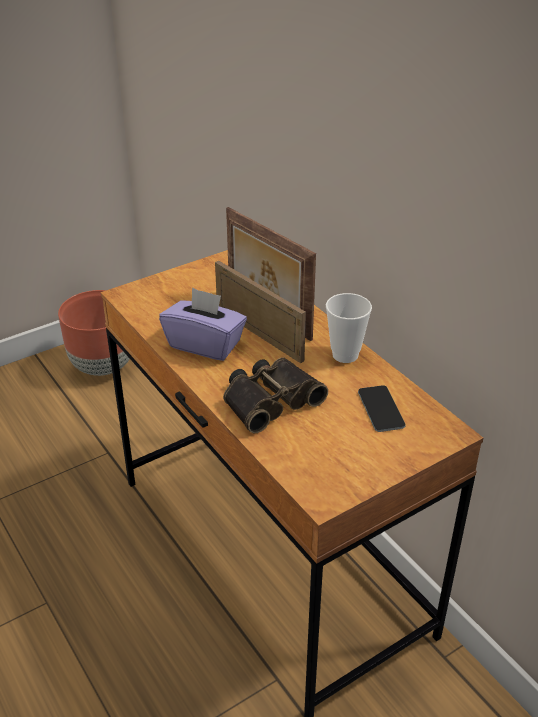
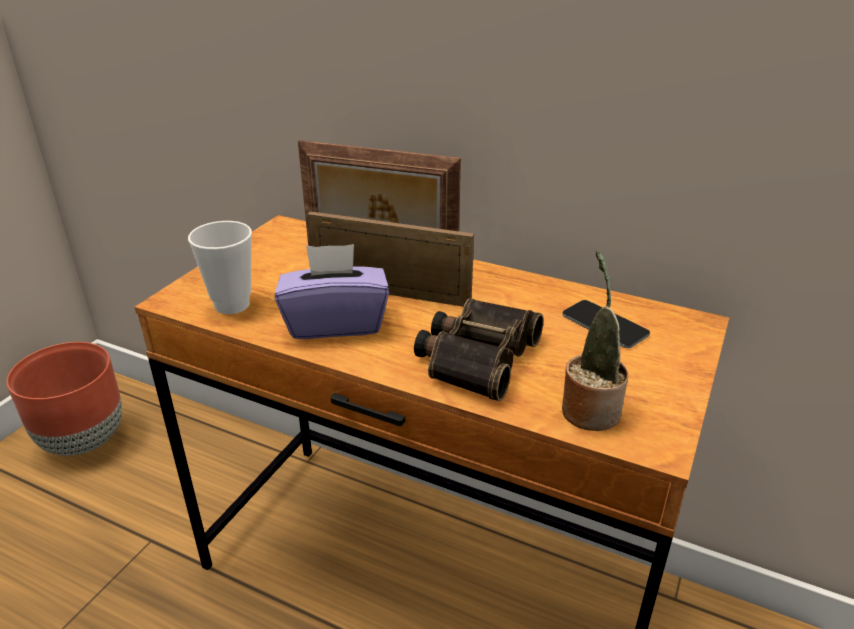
camera: 30 degrees left, 5 degrees down
(305, 460) = (589, 408): none -> potted plant
(345, 355) = (508, 284): cup -> cup (232, 305)

